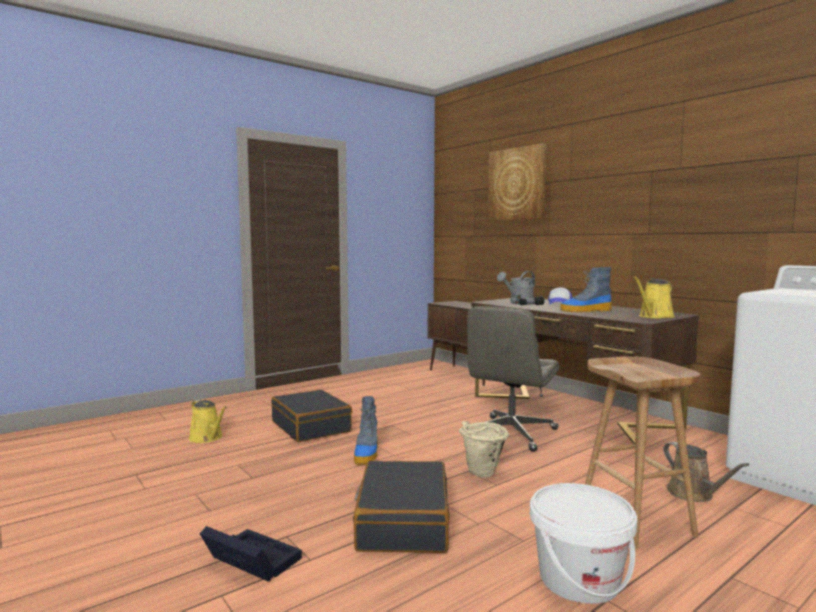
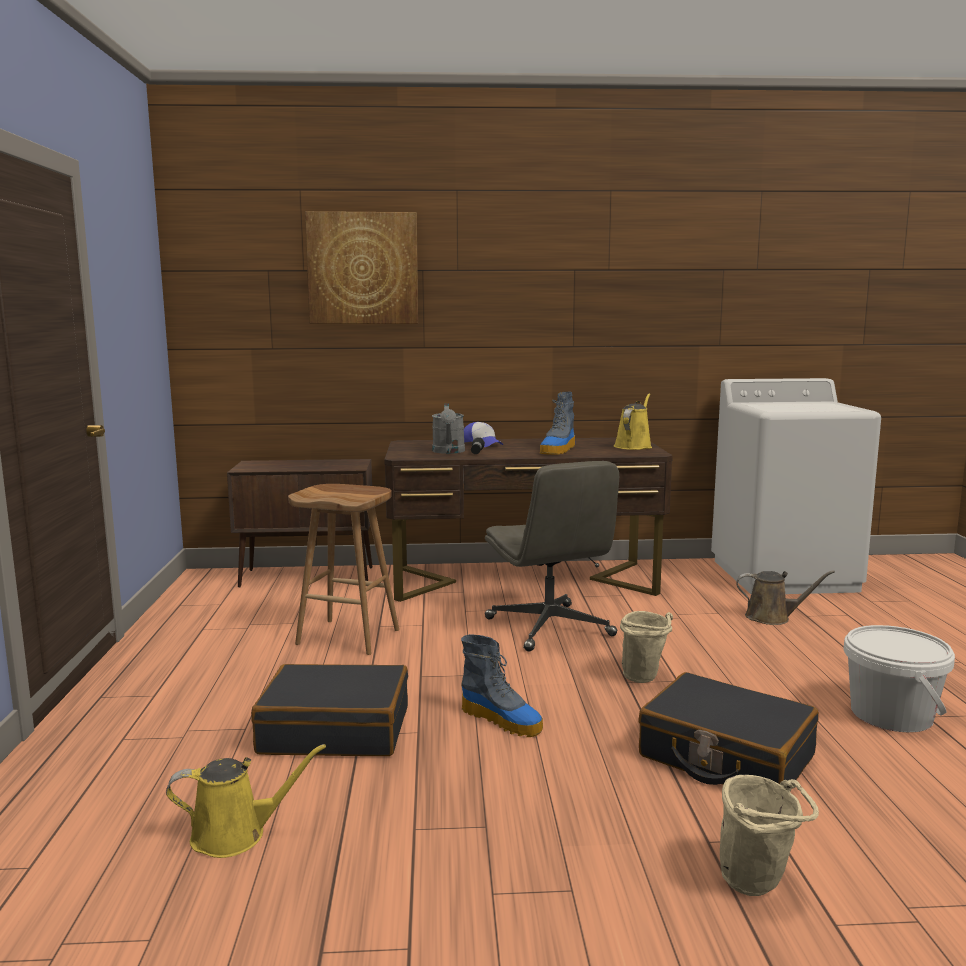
camera: 55 degrees left, 5 degrees up
(249, 561) = (759, 885): black storage box -> beige bucket
(637, 520) = (803, 654): brown stool -> brown stool (350, 636)
(654, 316) = (634, 446): yellow watering can -> yellow watering can turned 150 degrees counterclockwise

